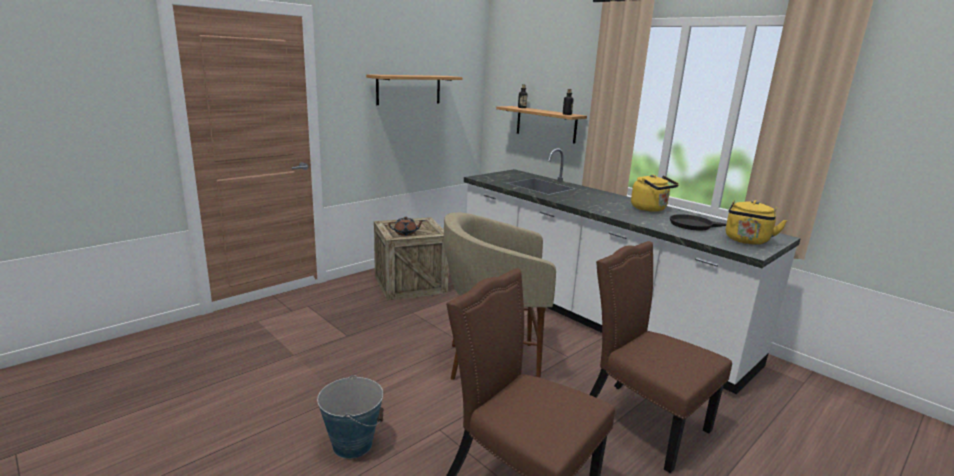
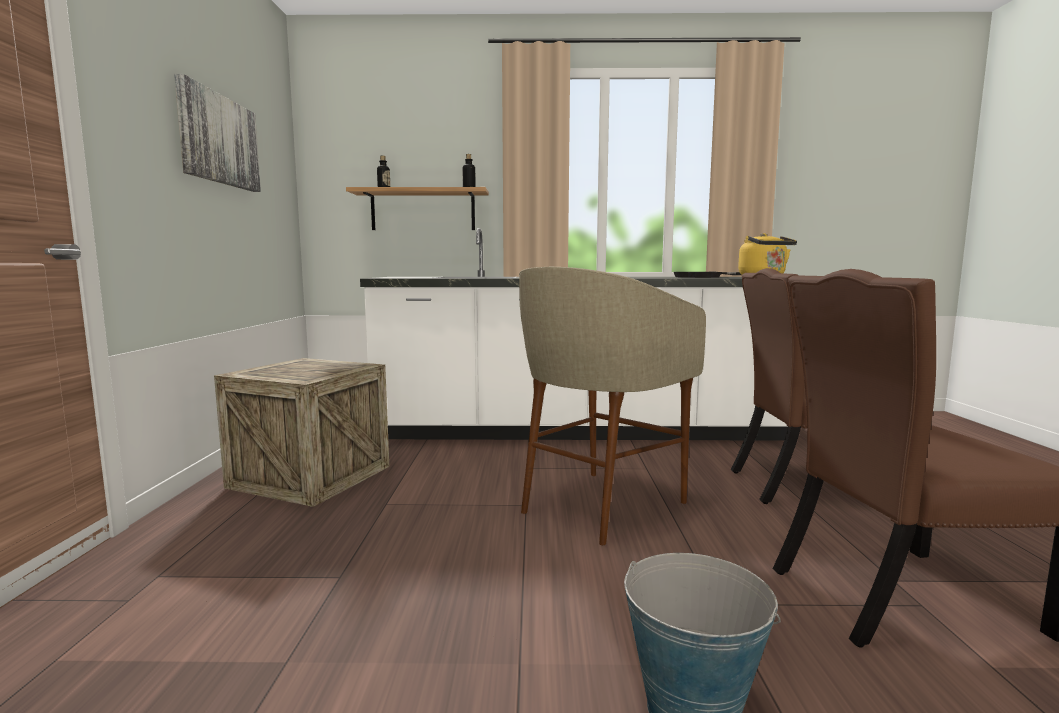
camera: 45 degrees left, 10 degrees down
(406, 233) = (315, 374): brown teapot -> none
(409, 89) = (218, 140): shelf -> picture
(650, 209) = (632, 276): yellow kettle -> none

